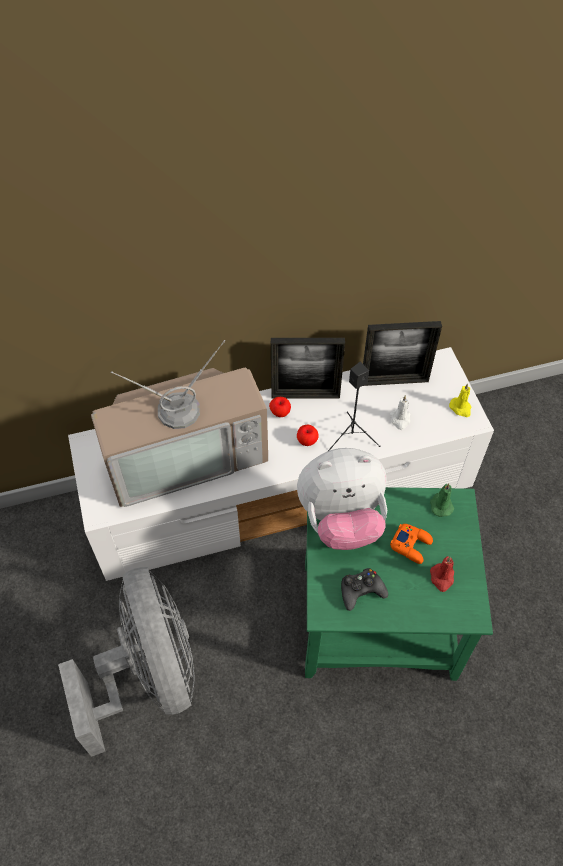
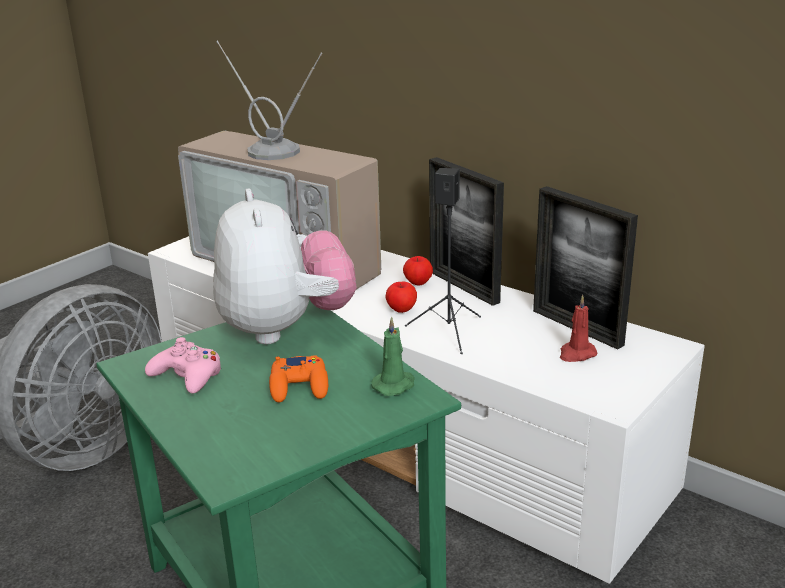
camera: 55 degrees right, 30 degrees down
(341, 519) = (285, 328): plush toy -> plush toy turned 150 degrees counterclockwise
(361, 591) = (187, 376): black game controller -> pink game controller
(400, 420) = (524, 352): white candle -> none
(442, 578) = (269, 427): red candle -> red candle (576, 354)
(460, 408) = (617, 387): yellow candle -> none

